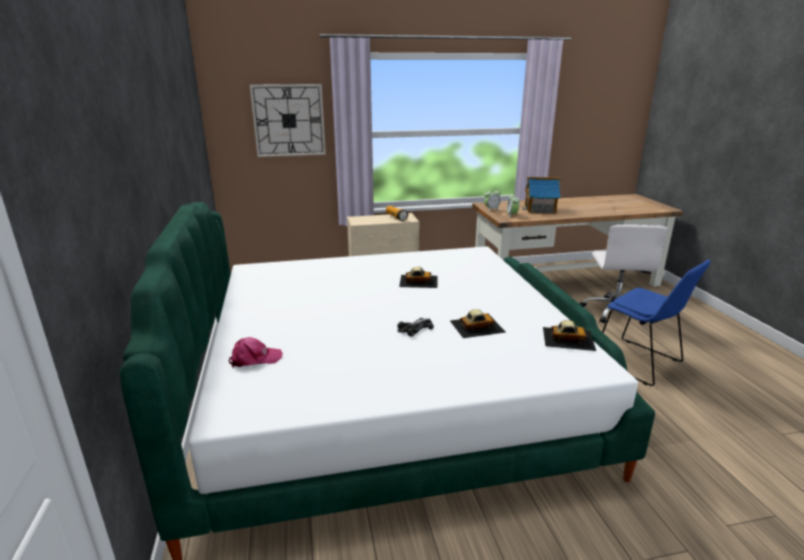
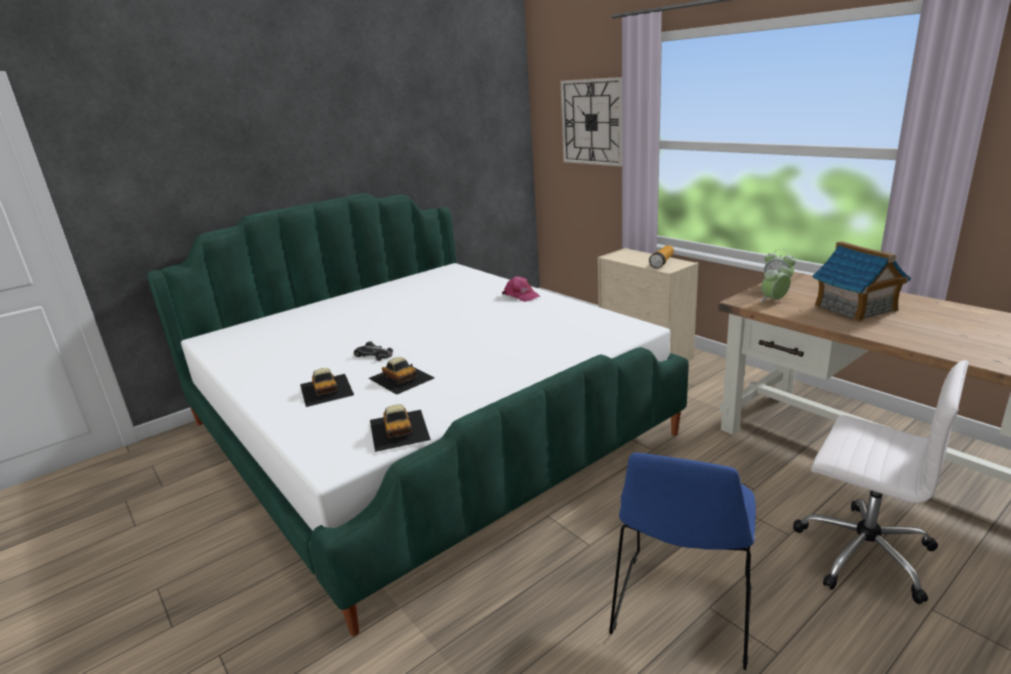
camera: 65 degrees right, 0 degrees up
(255, 359) = (288, 321): pink cap -> pink cap (521, 295)
(418, 281) = (495, 326): toy car -> toy car (326, 389)
(614, 311) = (861, 551): white office chair -> white office chair turned 120 degrees counterclockwise

